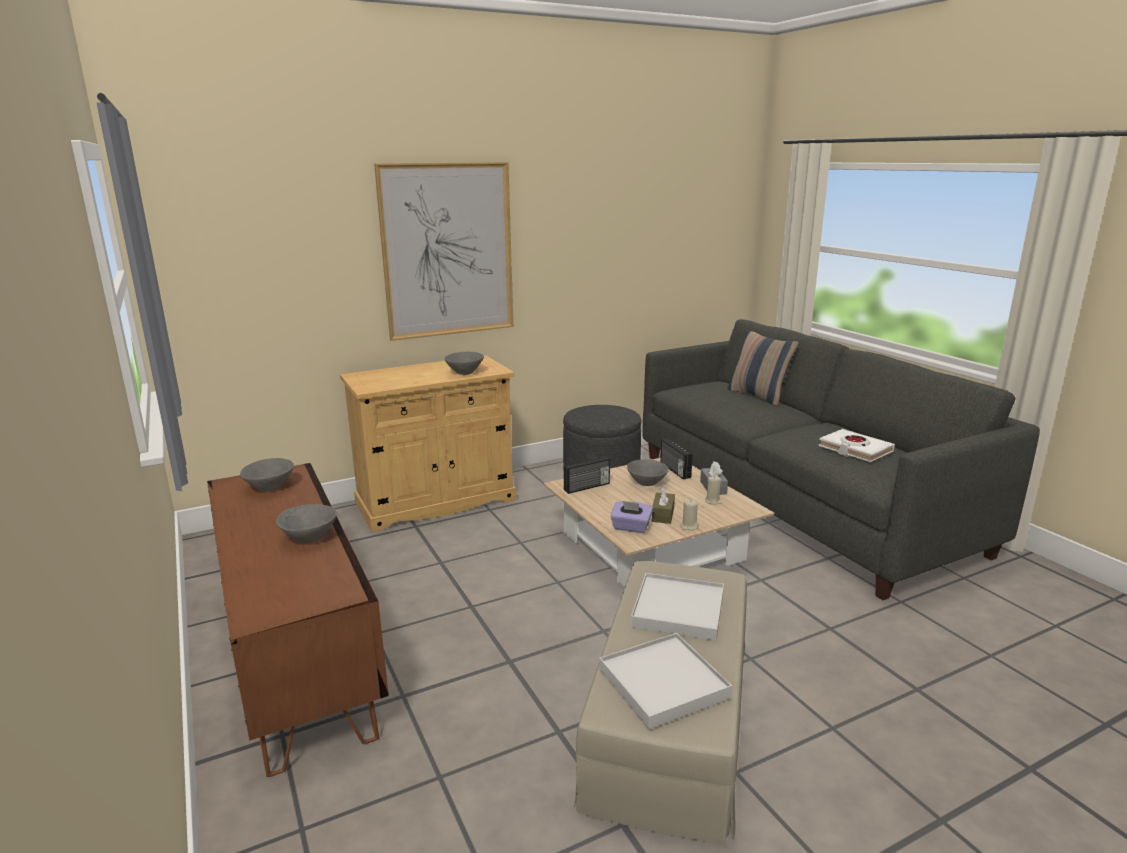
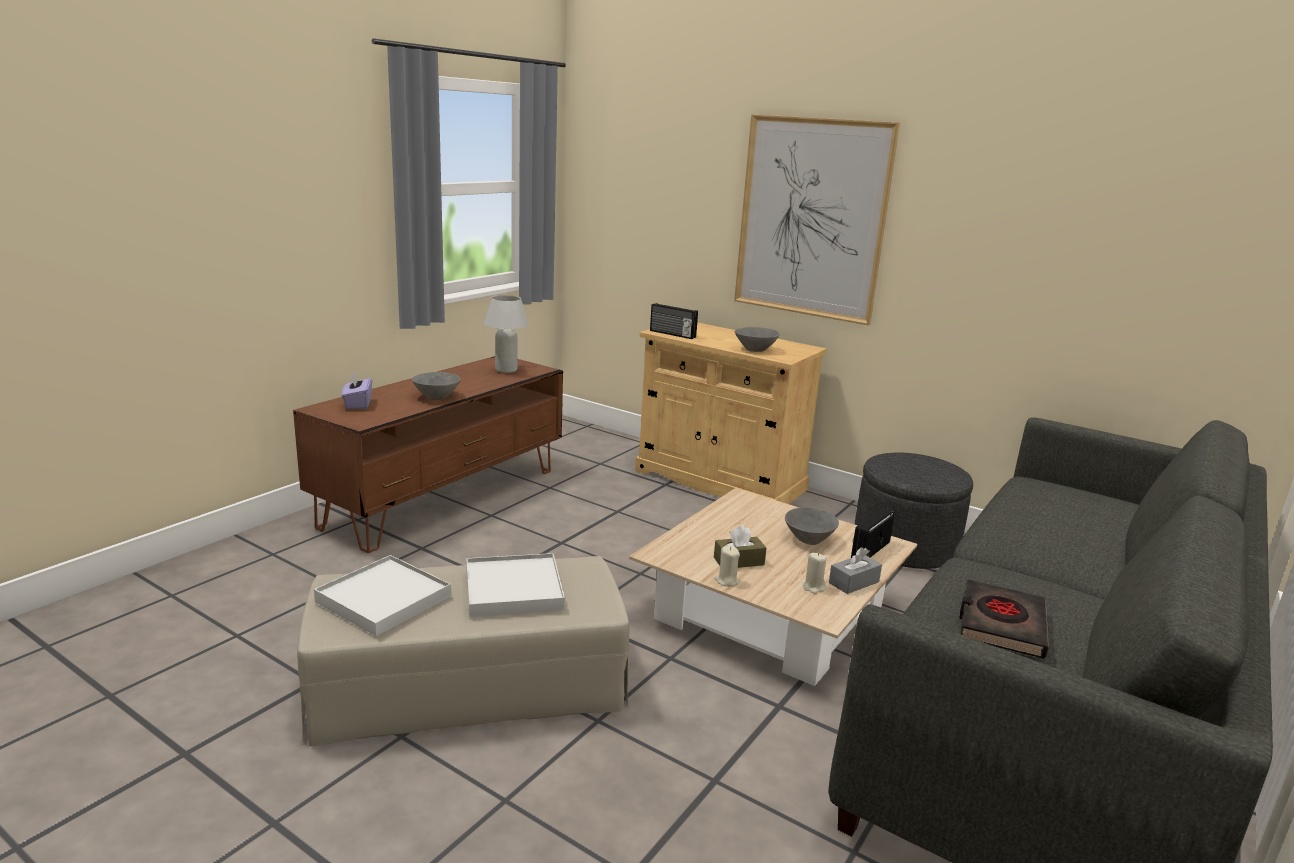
camera: 60 degrees right, 0 degrees up
(269, 487) = (506, 370): grey bowl -> white table lamp
(587, 487) = (753, 510): radio -> radio (672, 334)
(631, 527) = (686, 548): purple tissue box -> purple tissue box (358, 404)
(758, 396) = (1114, 534): pillow -> none
(855, 450) = (1001, 625): white book -> black book

